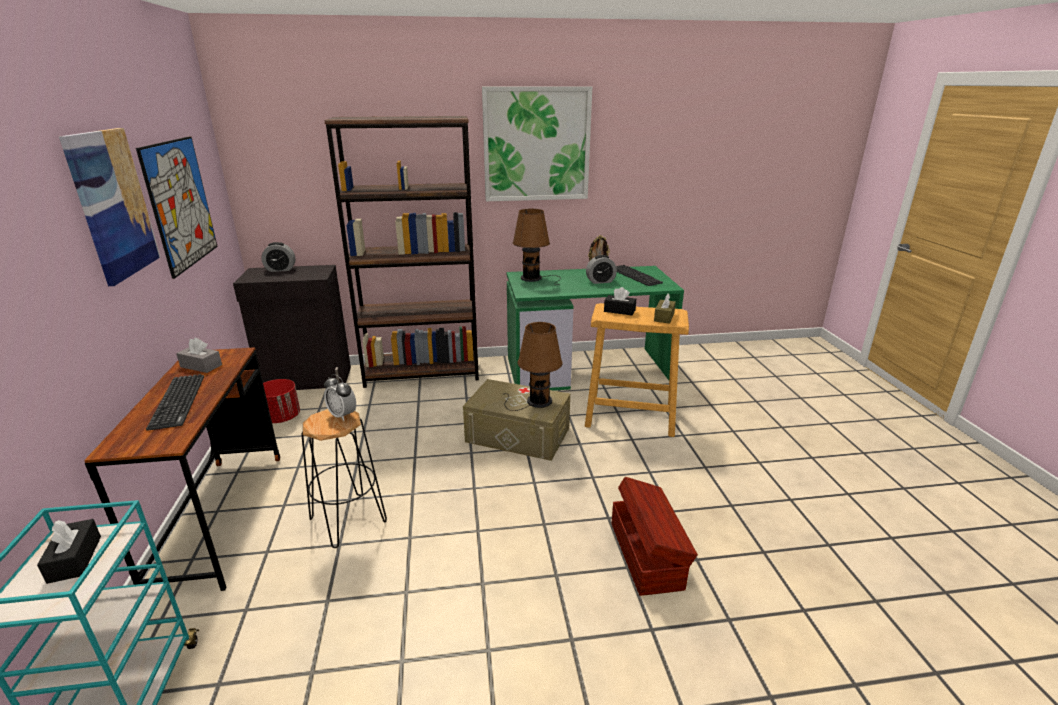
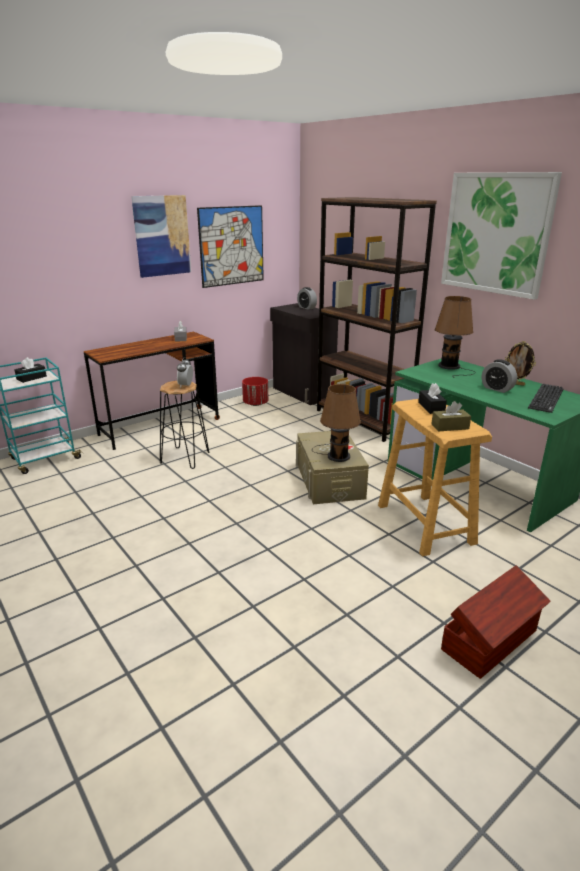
camera: 60 degrees right, 0 degrees up
(178, 401) = (142, 346): keyboard -> none
(647, 554) = (239, 578): brown storage box -> brown storage box (491, 640)

